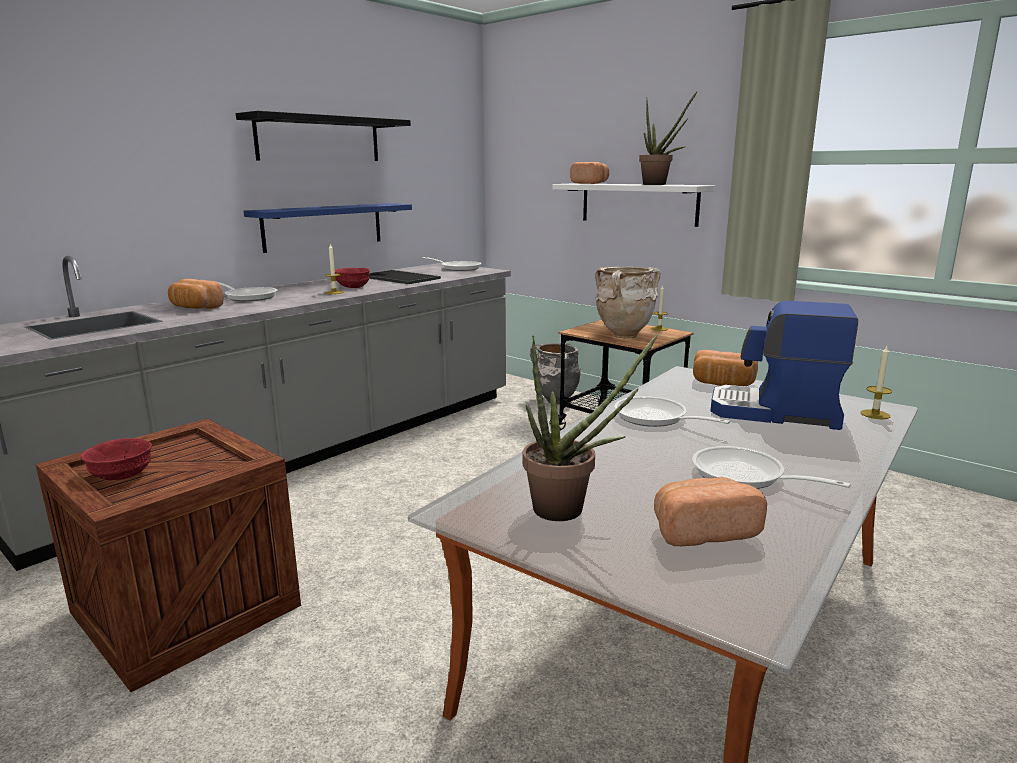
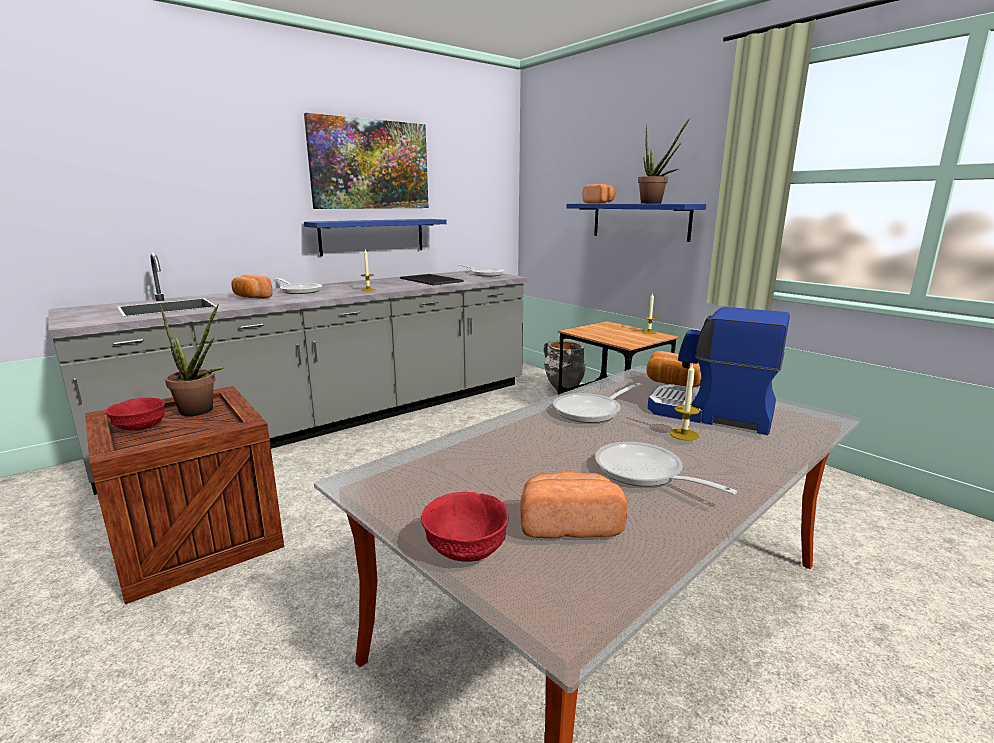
camera: 10 degrees right, 0 degrees up
(319, 139) = (370, 165): black shelf -> picture
(353, 287) = (387, 286): red bowl -> red bowl (466, 548)
(569, 510) = (456, 491): potted plant -> potted plant (201, 411)
(623, 336) = (612, 337): beige vase -> none
(638, 203) = (640, 221): white shelf -> blue shelf
(655, 418) = (591, 411): frying pan -> frying pan turned 90 degrees counterclockwise
(875, 414) = (812, 422): candle -> candle (684, 434)

